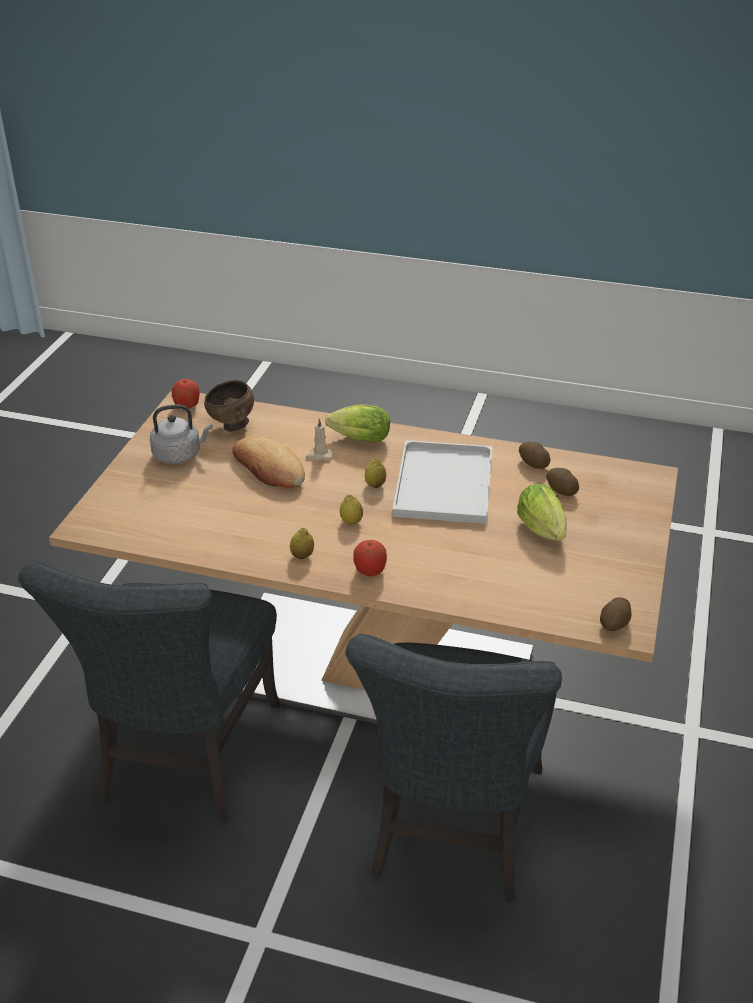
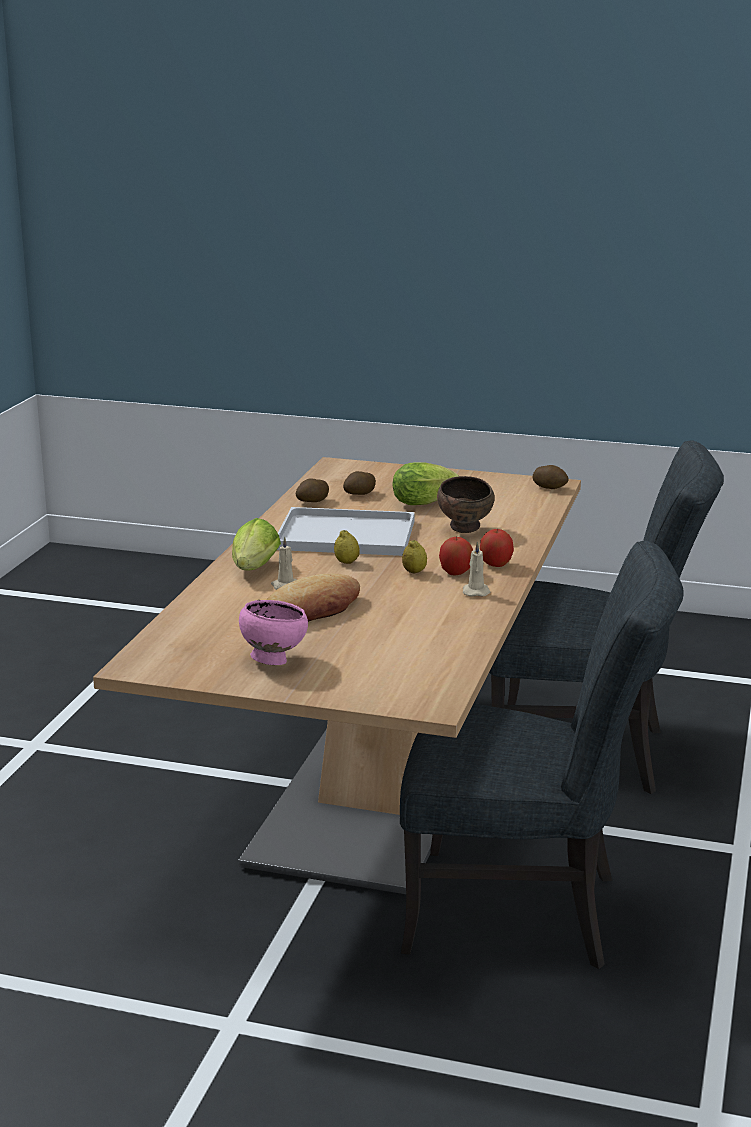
camera: 90 degrees left, 15 degrees down
(180, 455) = (273, 660): grey kettle -> pink bowl
(187, 406) = (148, 663): apple -> apple (456, 572)
(232, 427) = (210, 634): brown bowl -> brown bowl (466, 530)
(302, 556) = (475, 591): lemon -> beige candle

